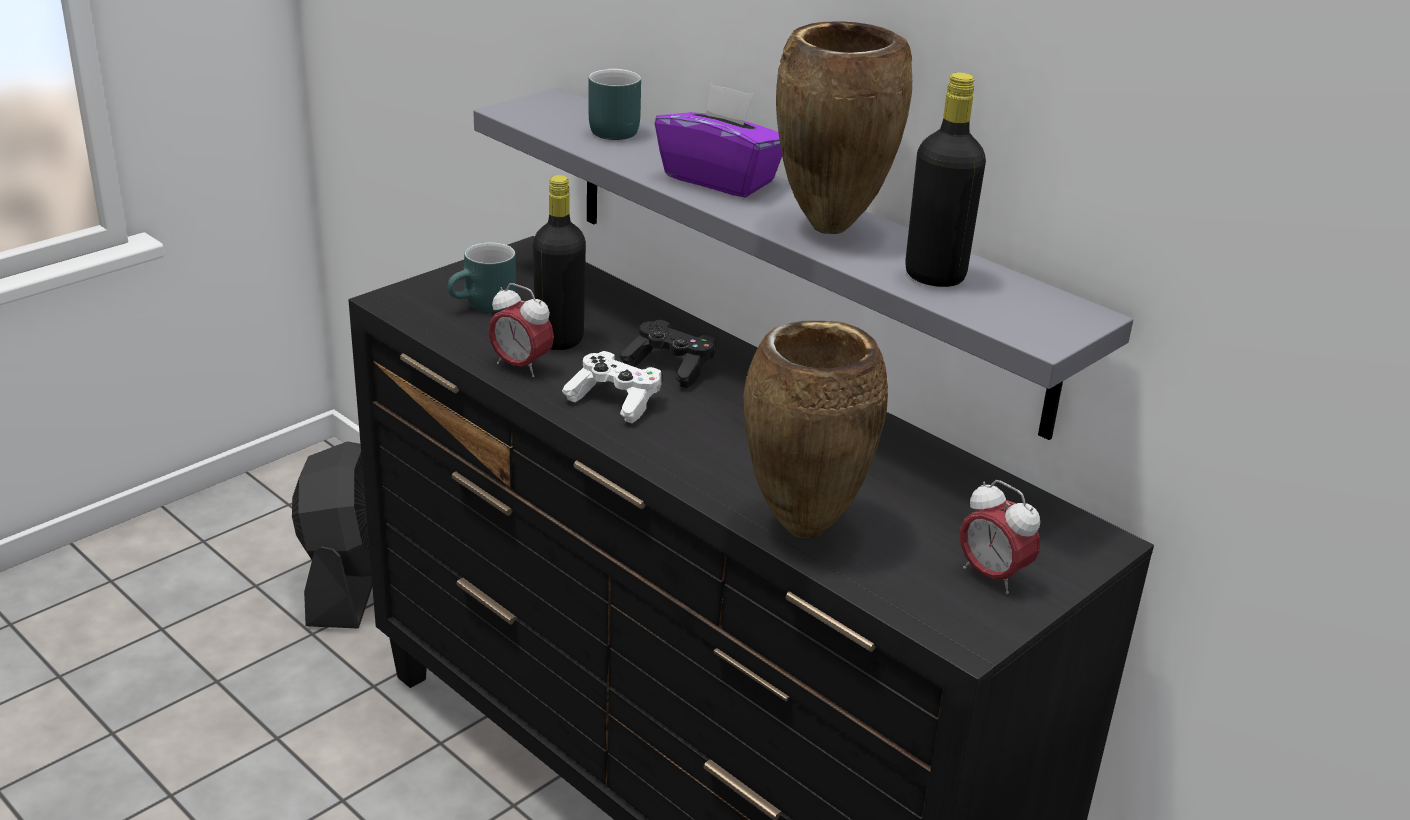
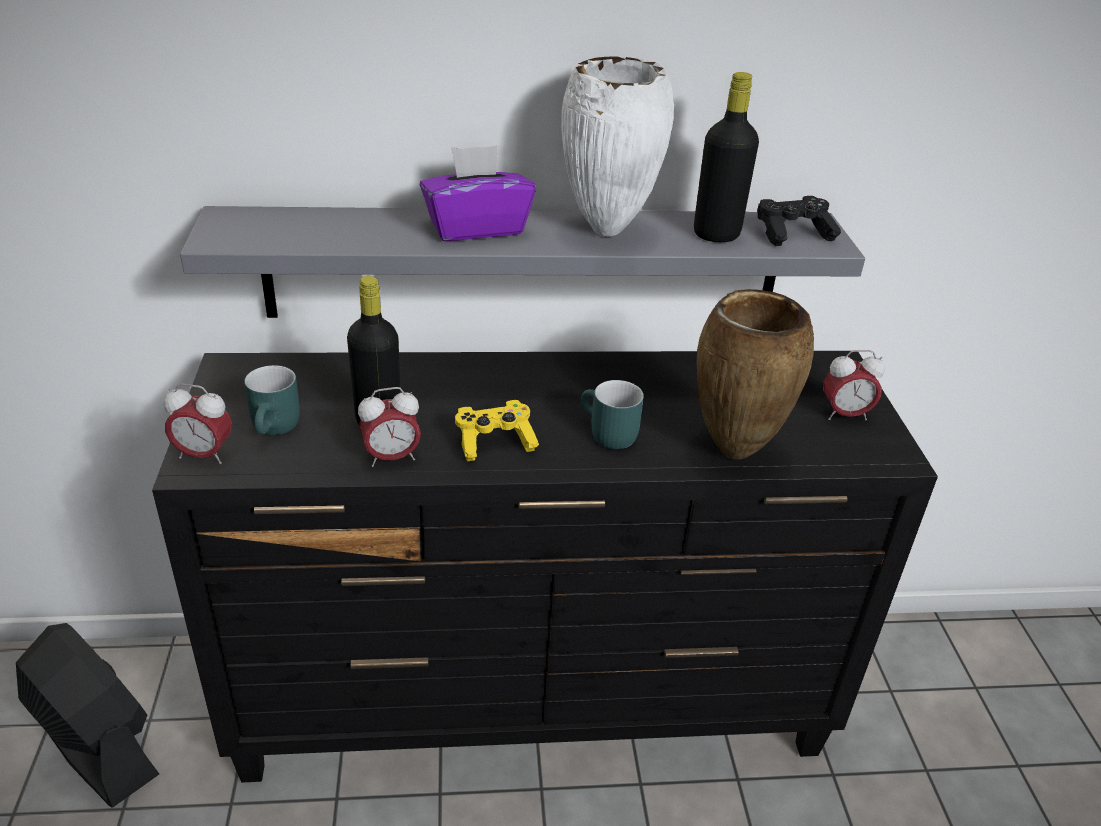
camera: 50 degrees left, 5 degrees up
(411, 296) = (204, 455): none -> alarm clock
(611, 129) = (323, 223): turquoise mug -> turquoise mug (605, 435)
(614, 401) = (494, 442): white game controller -> yellow game controller
(669, 367) = (480, 397): black game controller -> black game controller (793, 234)
(829, 229) = (608, 232): brown vase -> white vase

